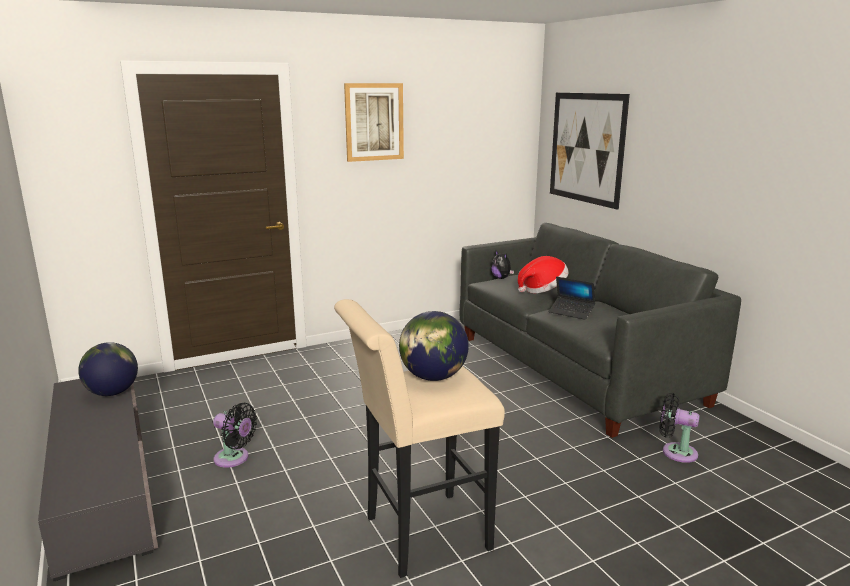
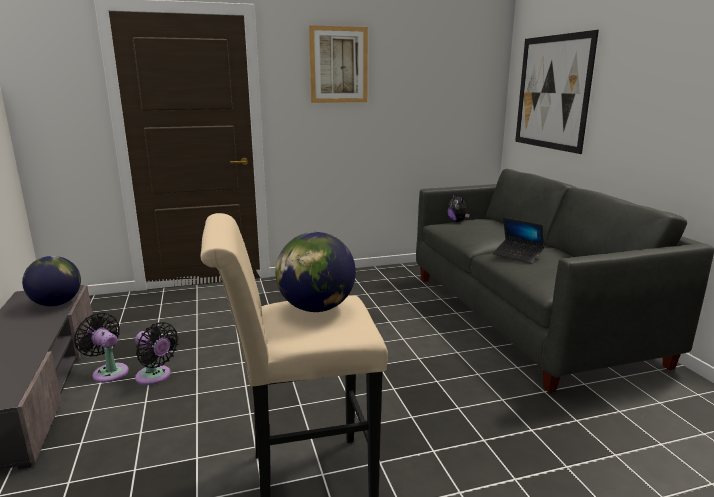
camera: 10 degrees right, 0 degrees up
(543, 290) = (494, 233): hat -> none
(675, 452) = (621, 417): black fan -> black fan (108, 372)

